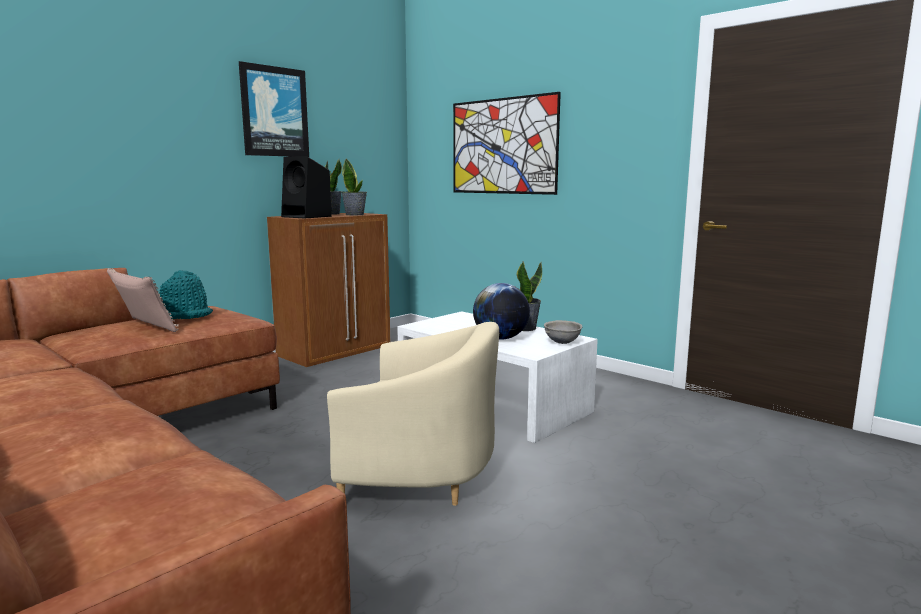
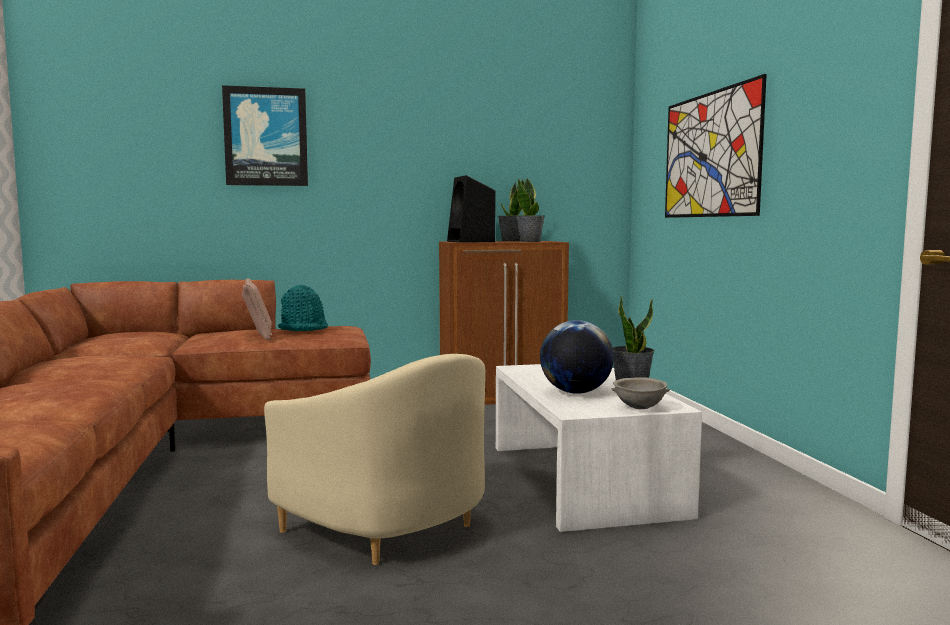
camera: 35 degrees right, 5 degrees down
(274, 112) = (456, 131): picture -> picture (266, 137)

